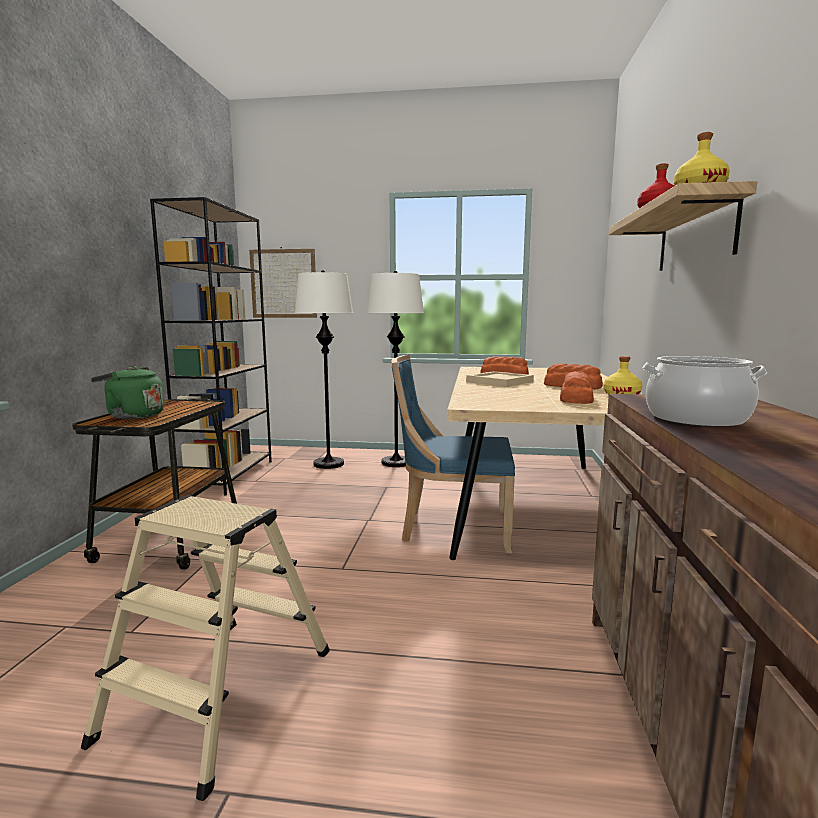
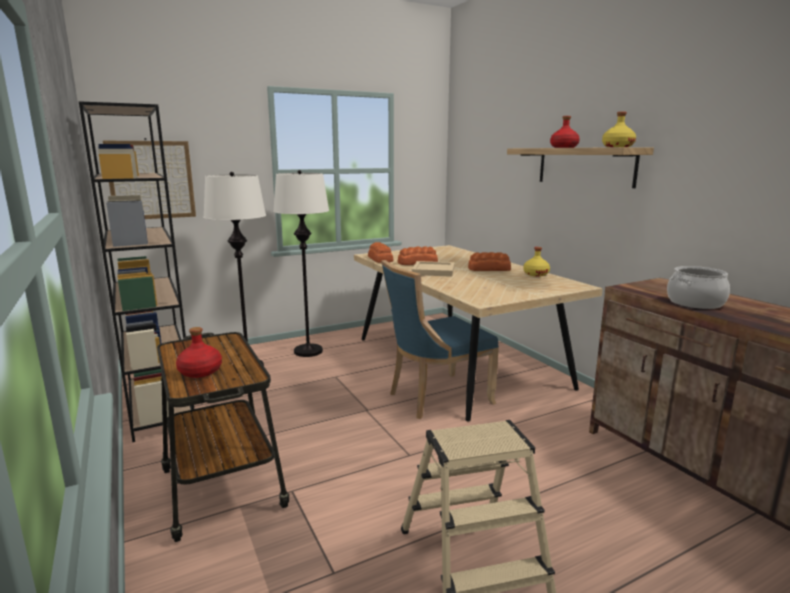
camera: 35 degrees left, 5 degrees up
(132, 416) = (200, 371): green kettle -> red bottle
(575, 398) = (521, 282): bread -> bread (380, 259)

